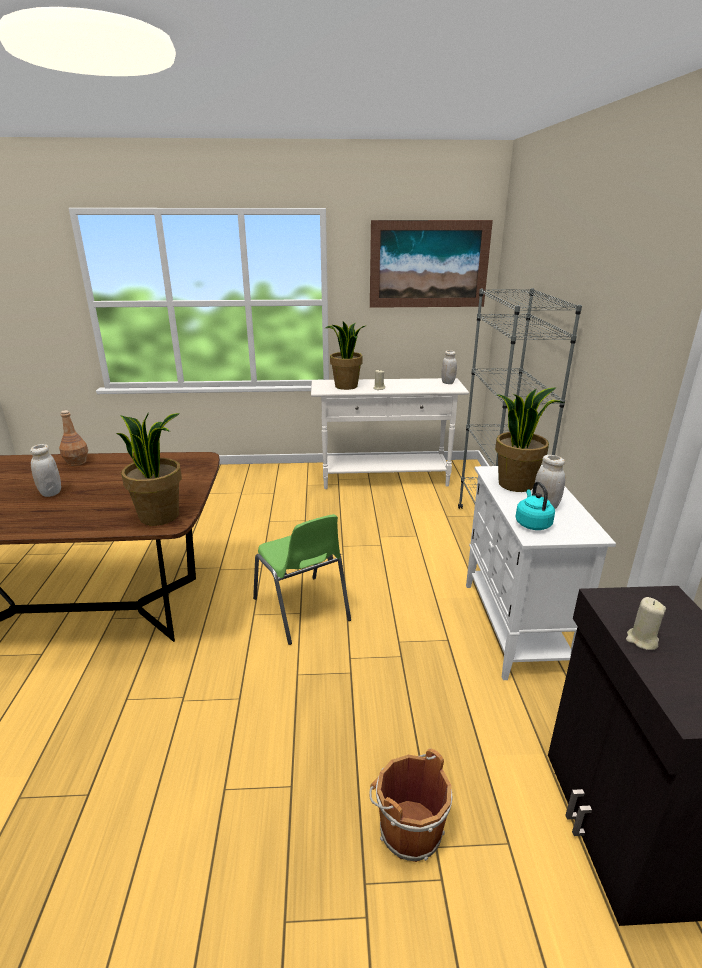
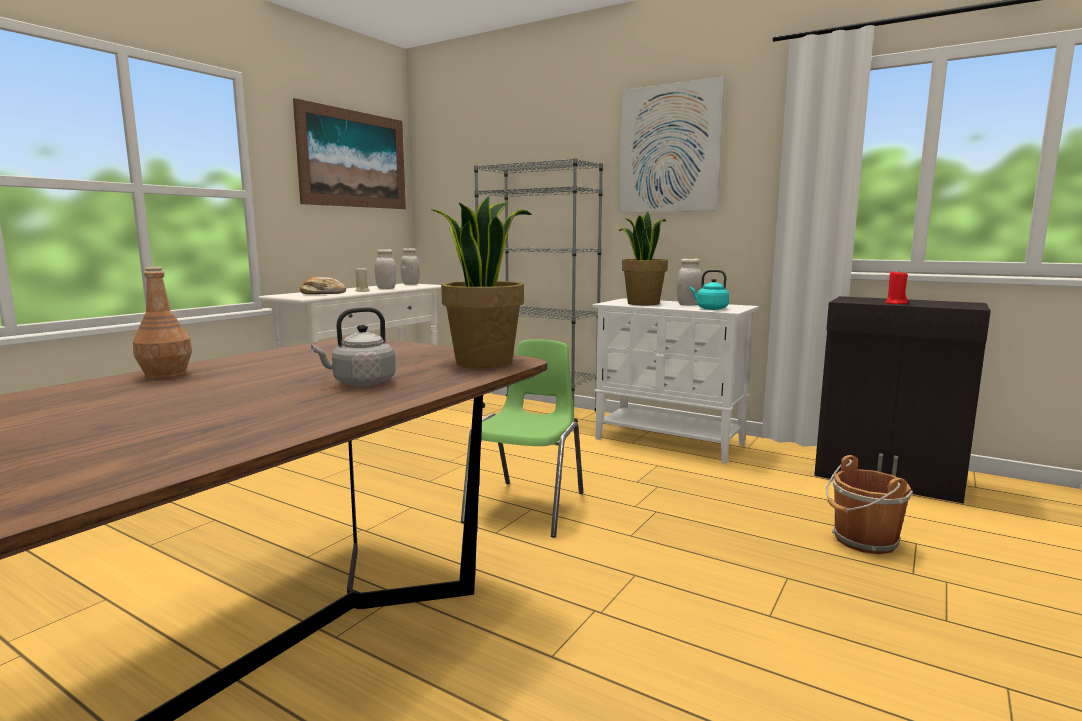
camera: 55 degrees left, 15 degrees down
(51, 493) = (254, 391): white jar -> white jar (386, 288)
(80, 507) = (361, 383): none -> grey kettle
(302, 610) = (528, 507): green chair -> green chair turned 75 degrees counterclockwise
(346, 386) = (322, 293): potted plant -> bread
(629, 305) = (669, 149): none -> picture
(641, 640) = (895, 303): beige candle -> red candle

